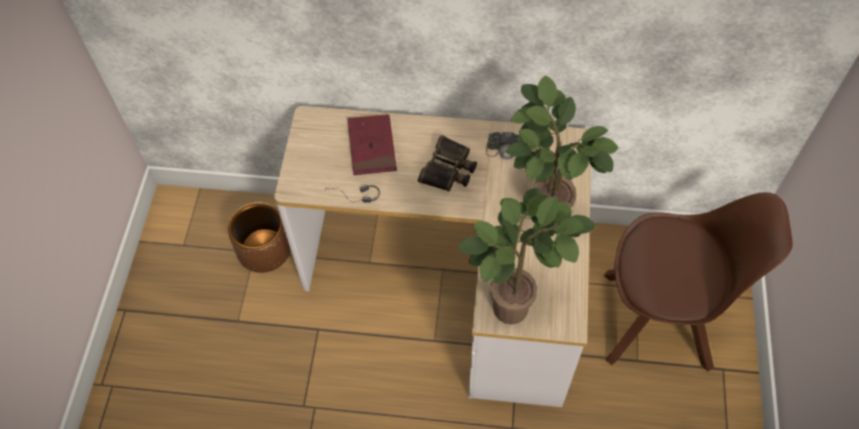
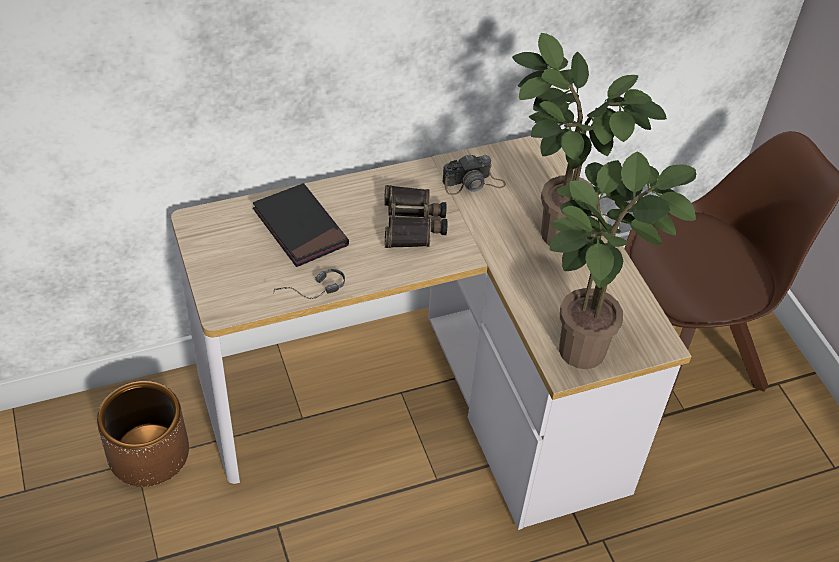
camera: 30 degrees left, 10 degrees down
(372, 147) = (300, 228): red book -> black book

